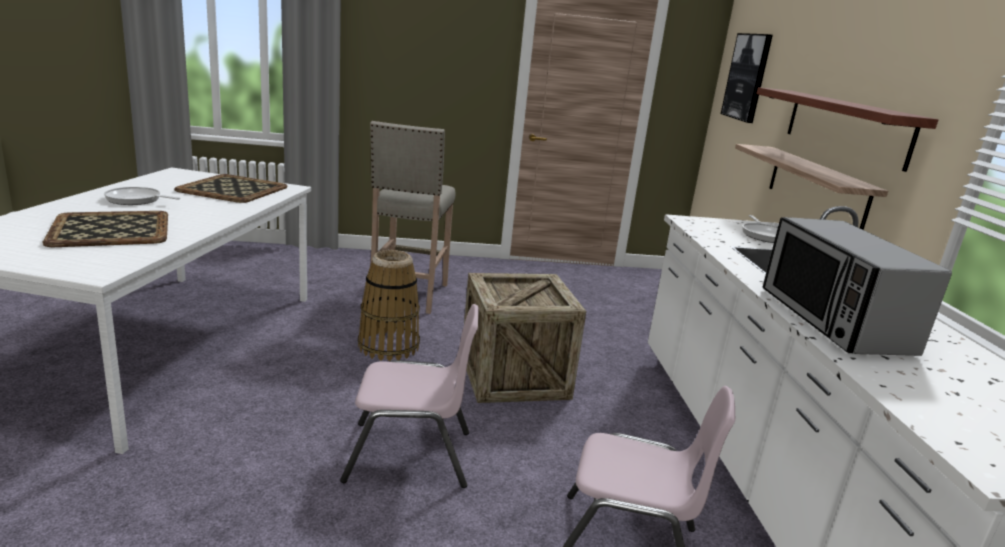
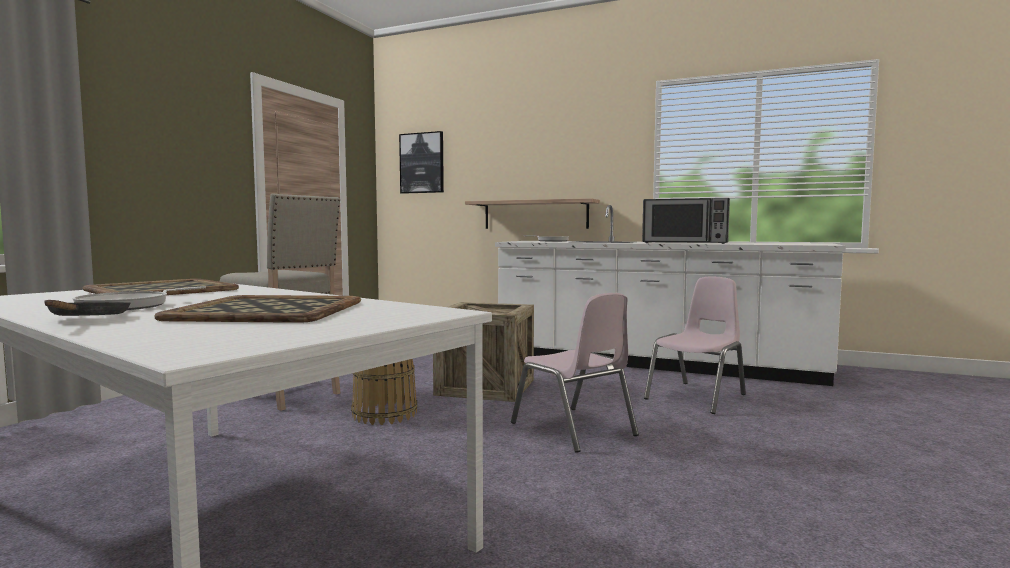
camera: 60 degrees left, 15 degrees down
(71, 205) = (87, 319): none -> black frying pan
(410, 456) = (573, 429): pink chair -> pink chair turned 120 degrees clockwise
(845, 126) = (547, 174): shelf -> none

